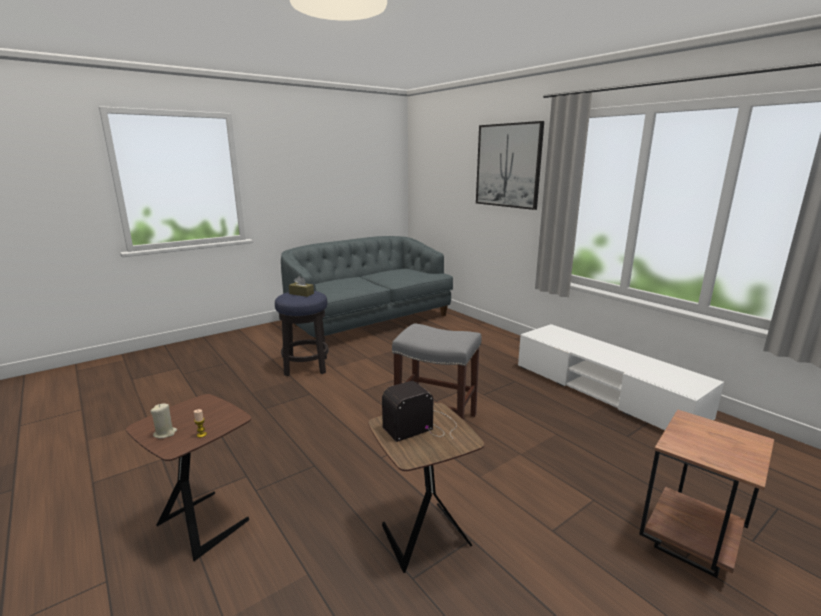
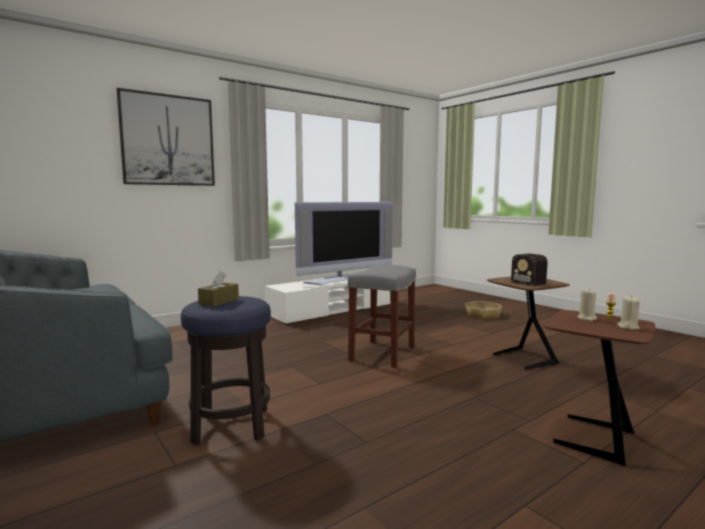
camera: 90 degrees left, 10 degrees down
(209, 420) = (586, 318): none -> beige candle
(629, 360) = (343, 279): none -> television
(692, 546) = (482, 314): brown side table -> basket

